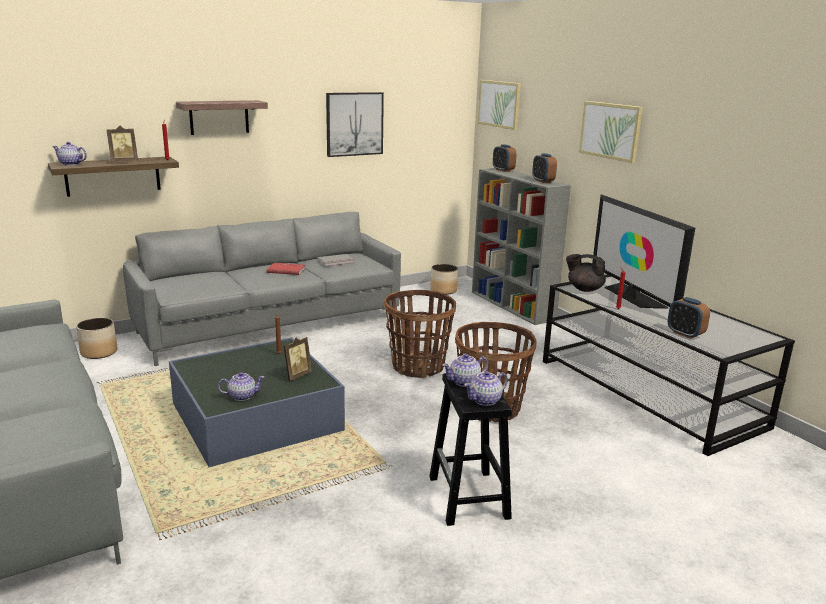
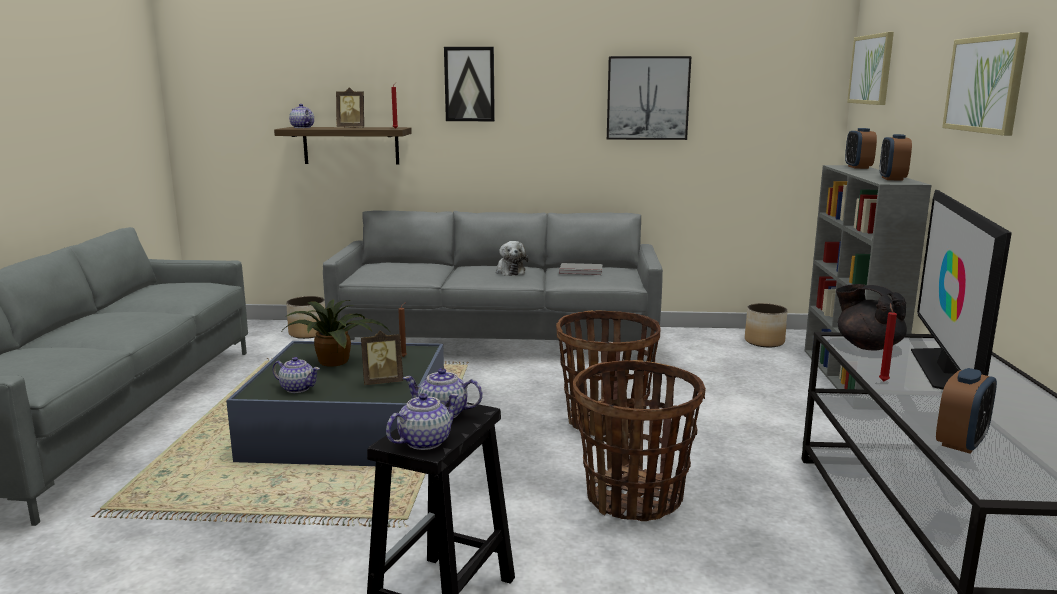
camera: 35 degrees right, 5 degrees down
(219, 117) = (469, 84): shelf -> picture
(234, 369) = (336, 361): none -> potted plant
(286, 270) = (510, 271): red book -> plush toy
(485, 400) = (423, 442): teapot -> teapot turned 135 degrees clockwise
(685, 334) = (961, 443): alarm clock -> alarm clock turned 135 degrees counterclockwise

